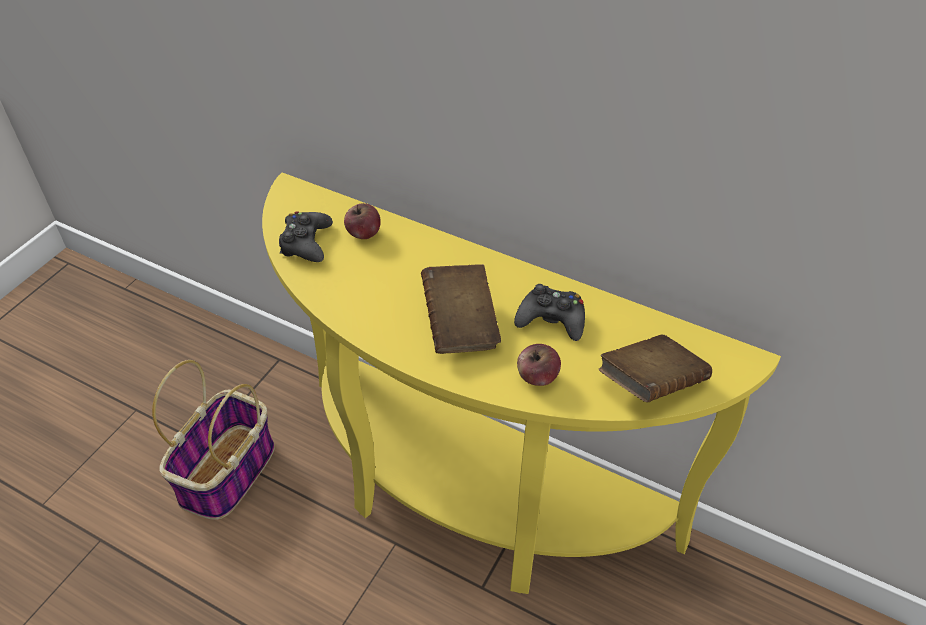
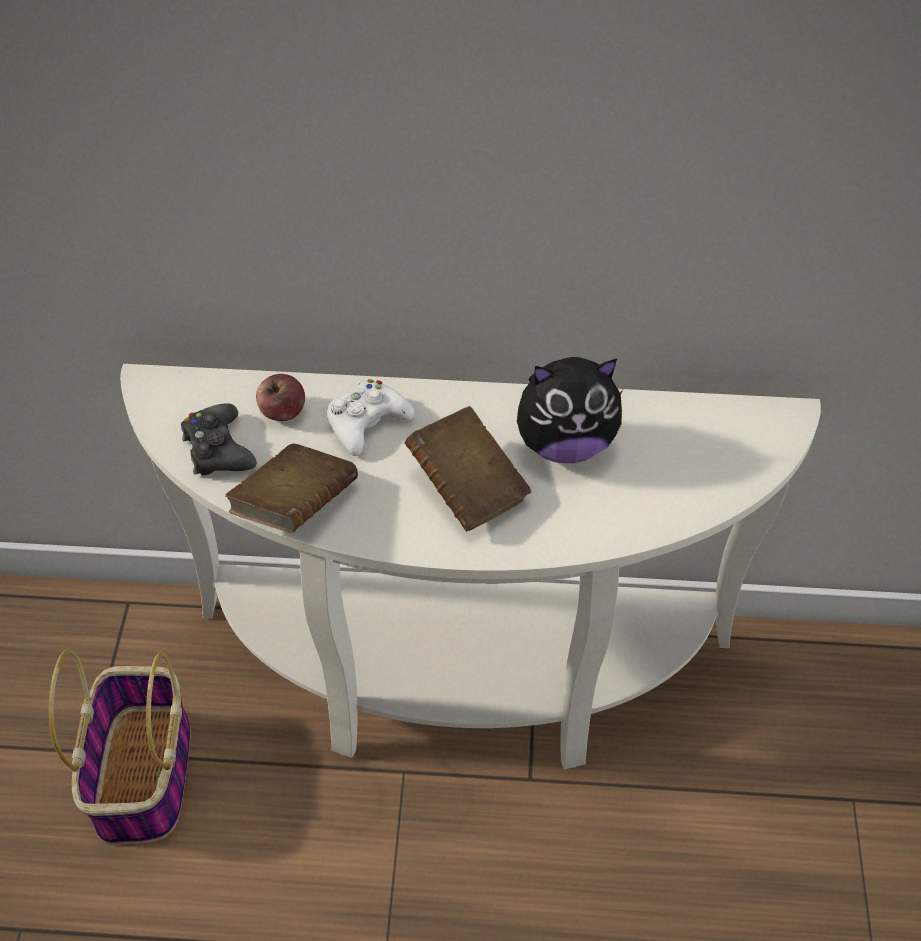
camera: 25 degrees left, 5 degrees up
(416, 259) = (367, 423): none -> white game controller
(468, 496) = (460, 681): yellow console table -> white console table
(537, 377) = (587, 517): apple -> none
(551, 319) = (565, 443): black game controller -> plush toy
(650, 384) = (708, 480): brown book -> brown book (295, 506)

